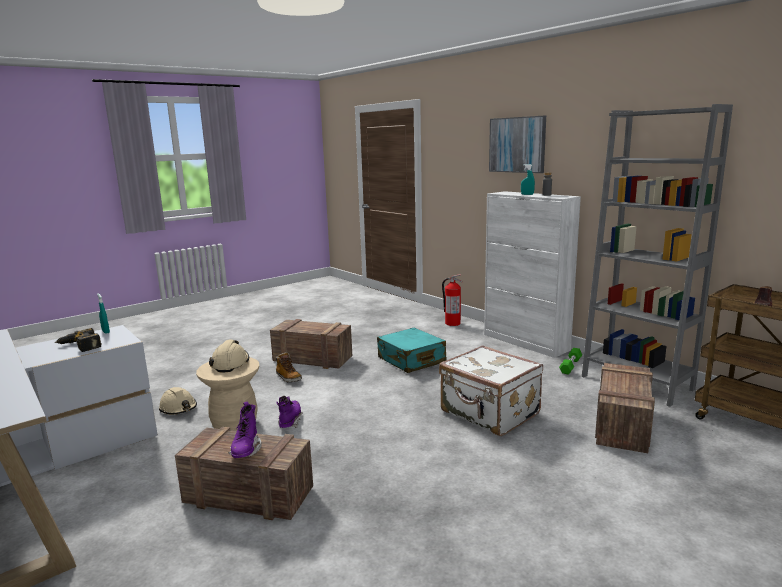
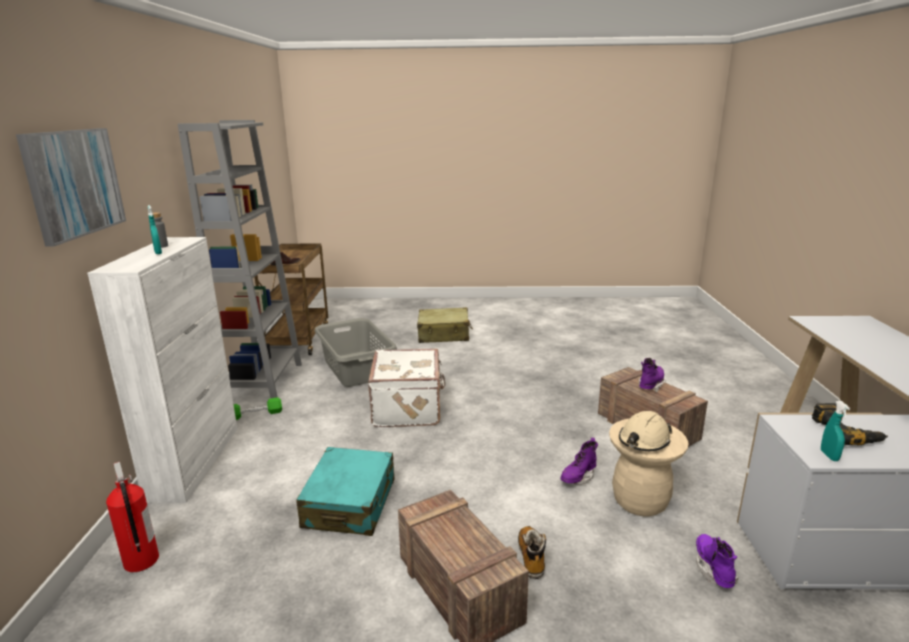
camera: 140 degrees left, 5 degrees up
(178, 408) = (713, 569): beige hard hat -> purple boot
(622, 426) = (356, 368): crate -> grey laundry basket
(695, 537) = (444, 334): none -> beige suitcase

